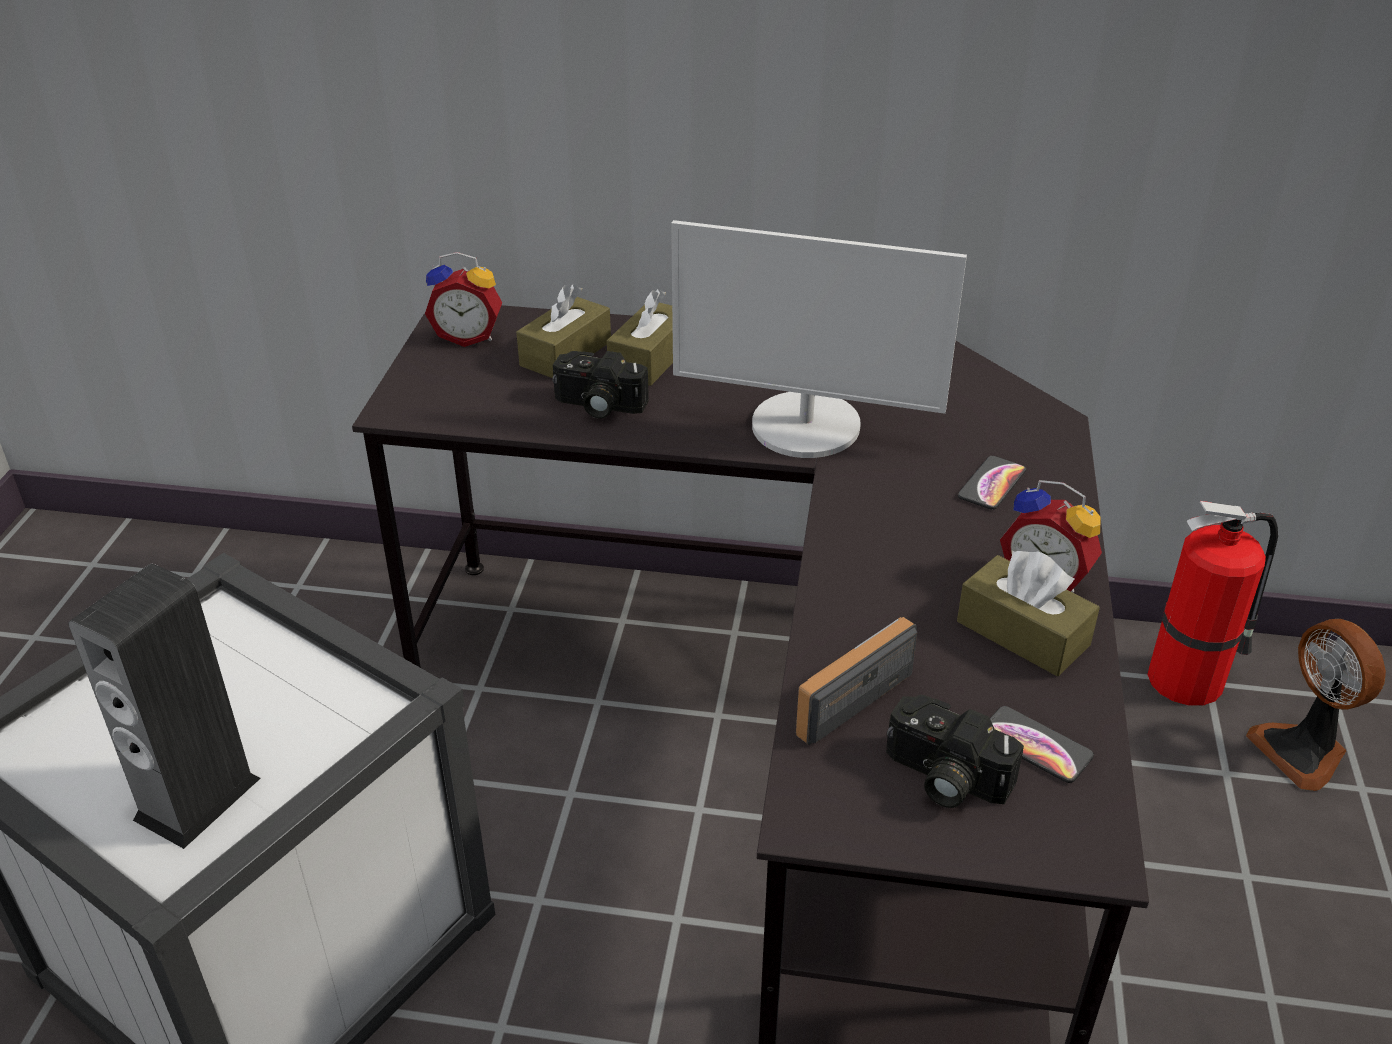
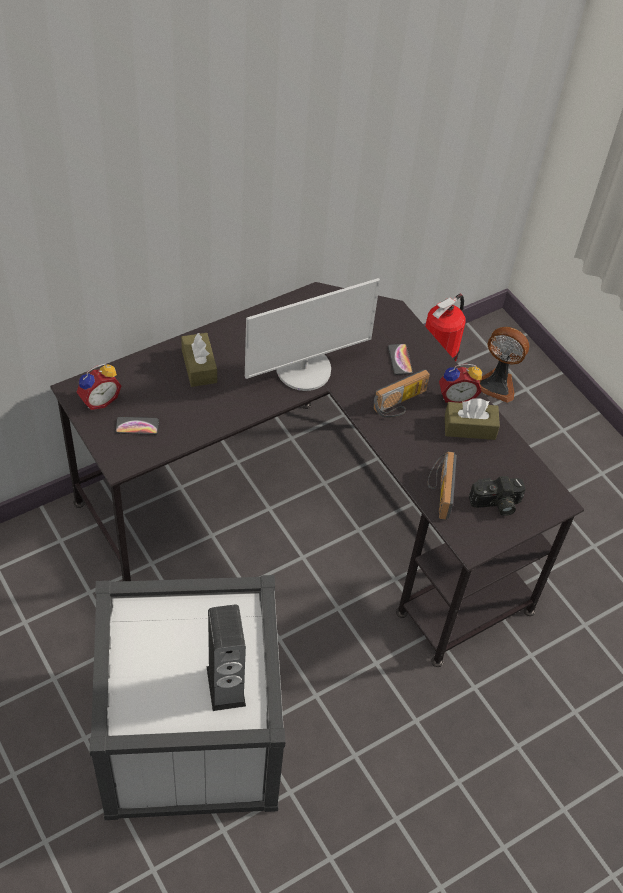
camera: 45 degrees left, 15 degrees up
(565, 353) = (157, 384): brown tissue box -> none
(597, 406) = (207, 408): camera -> none
(922, 540) = (401, 404): none -> radio
(1035, 745) = (511, 473): phone -> phone (137, 426)

